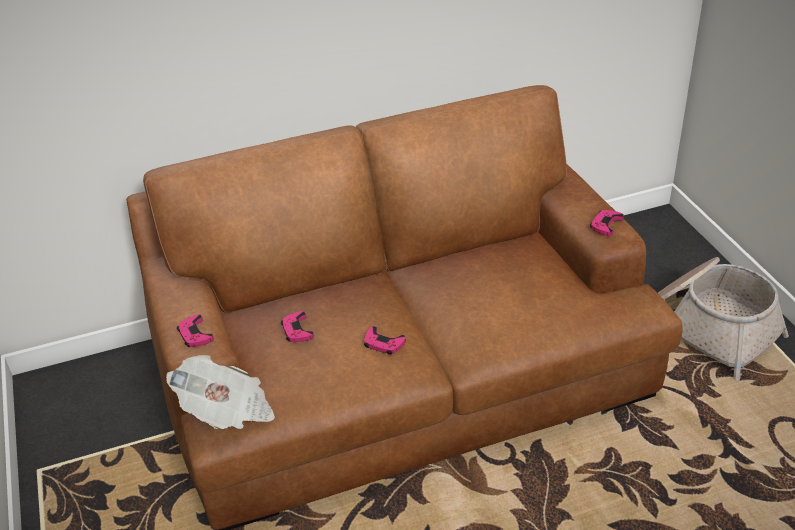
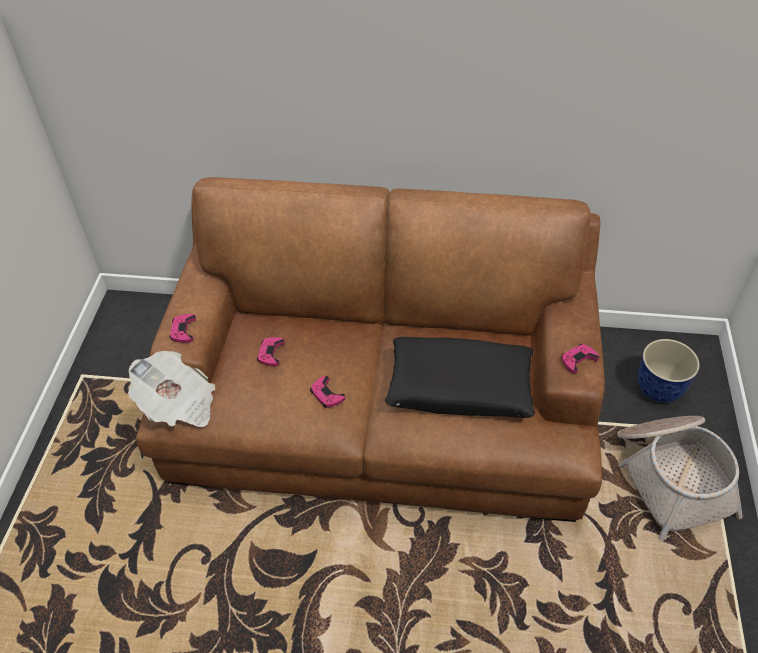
camera: 25 degrees right, 10 degrees up
(508, 292) = (459, 387): none -> black pillow
(650, 262) = (659, 389): none -> planter

